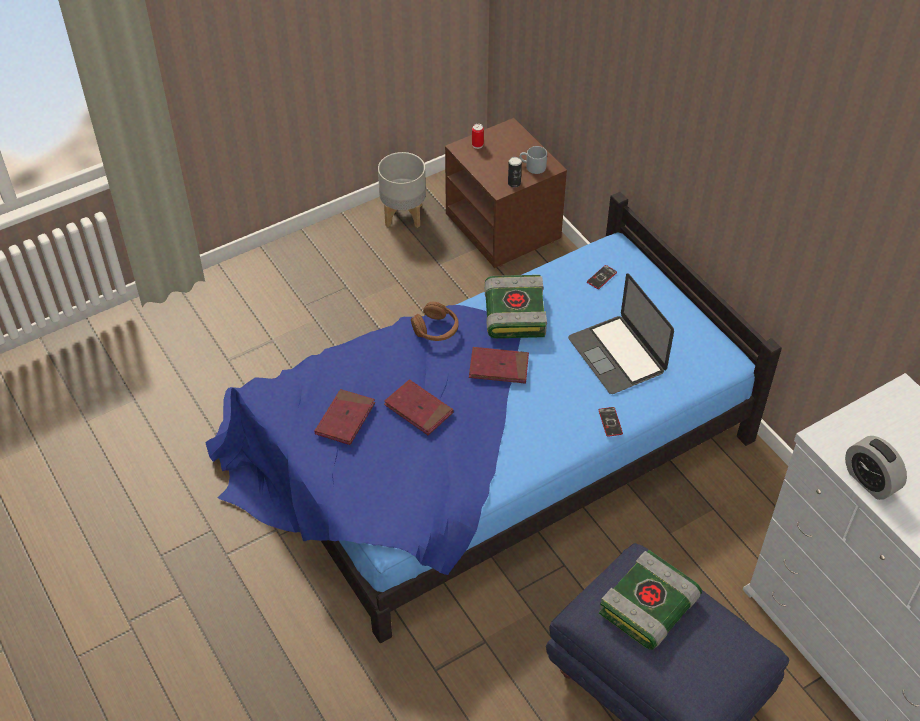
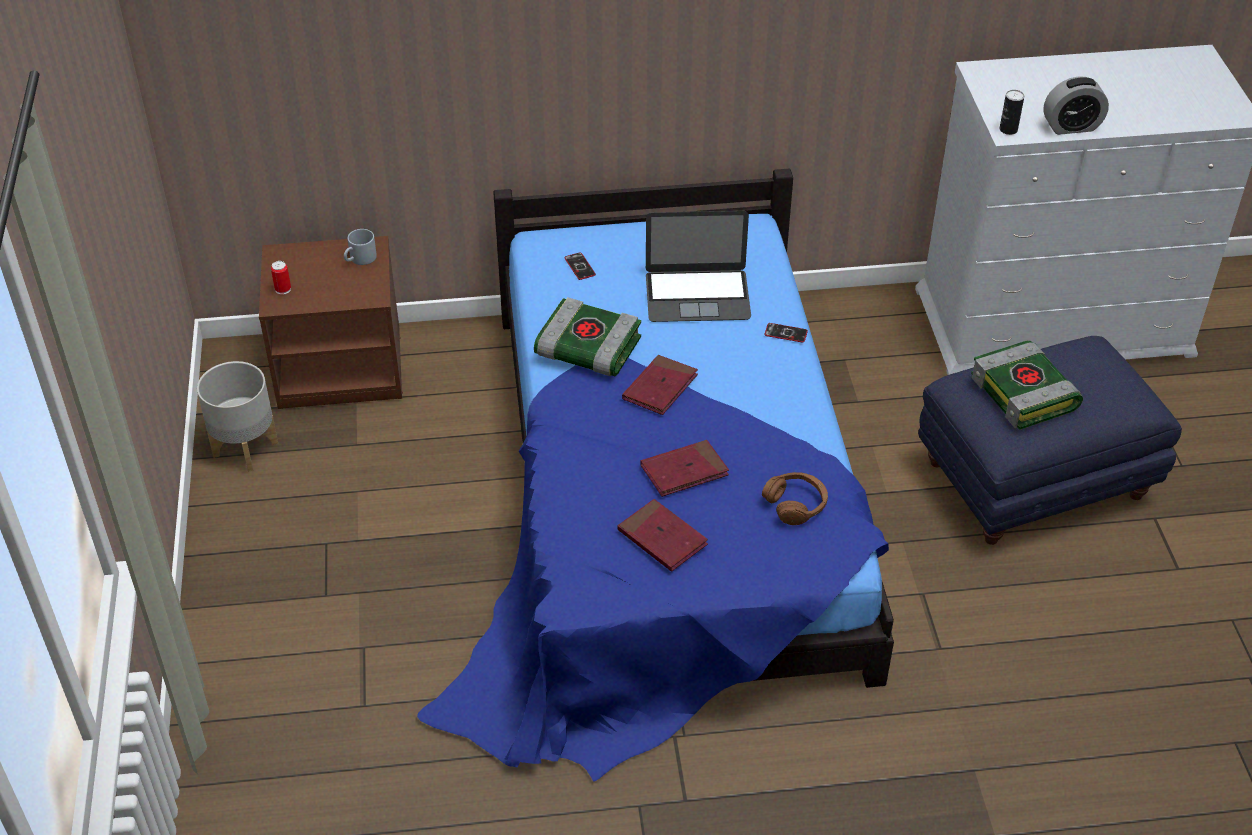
camera: 65 degrees left, 5 degrees down
(436, 329) = (571, 417): brown headphones -> brown headphones (796, 504)
(514, 183) = (374, 282): can -> can (1008, 129)

